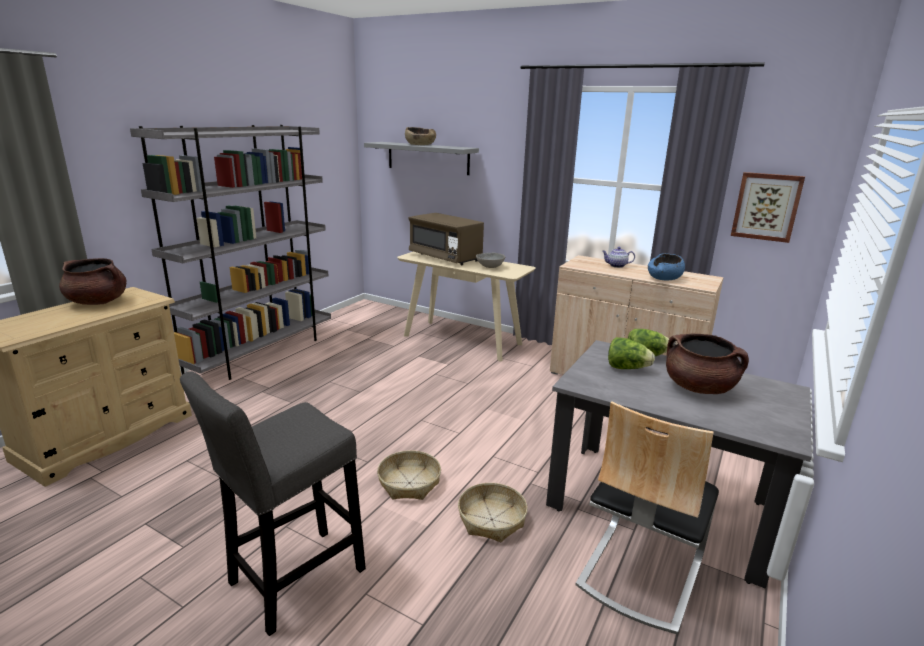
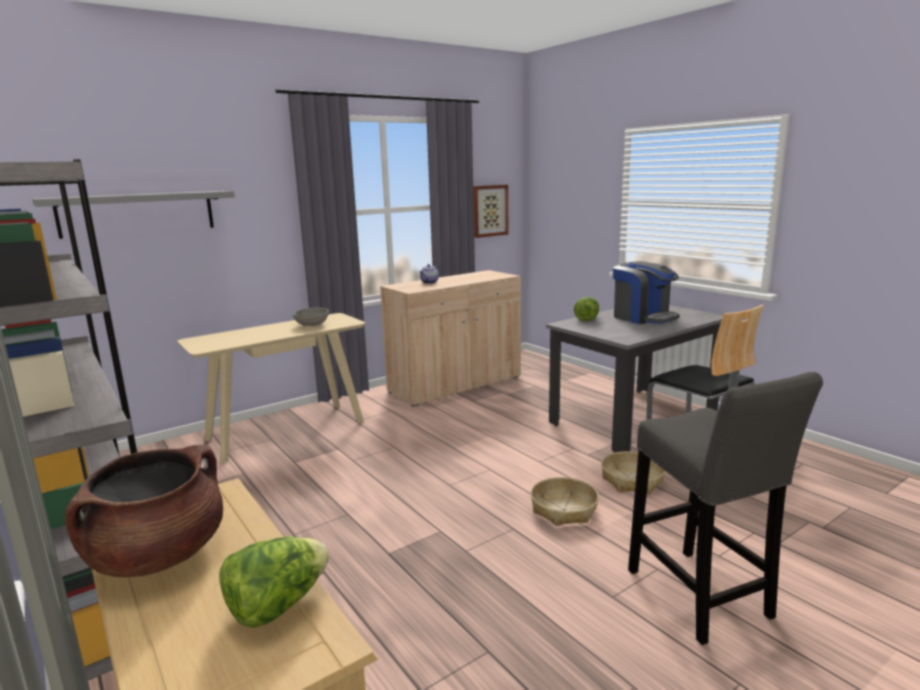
camera: 65 degrees left, 5 degrees down
(420, 145) = (140, 194): brown bowl -> none
(445, 257) = (242, 335): brown microwave -> none
(627, 368) = (605, 325): lettuce -> lettuce (278, 605)
(664, 278) = (476, 278): blue bowl -> none
(699, 388) = (643, 317): brown cooking pot -> coffee machine

